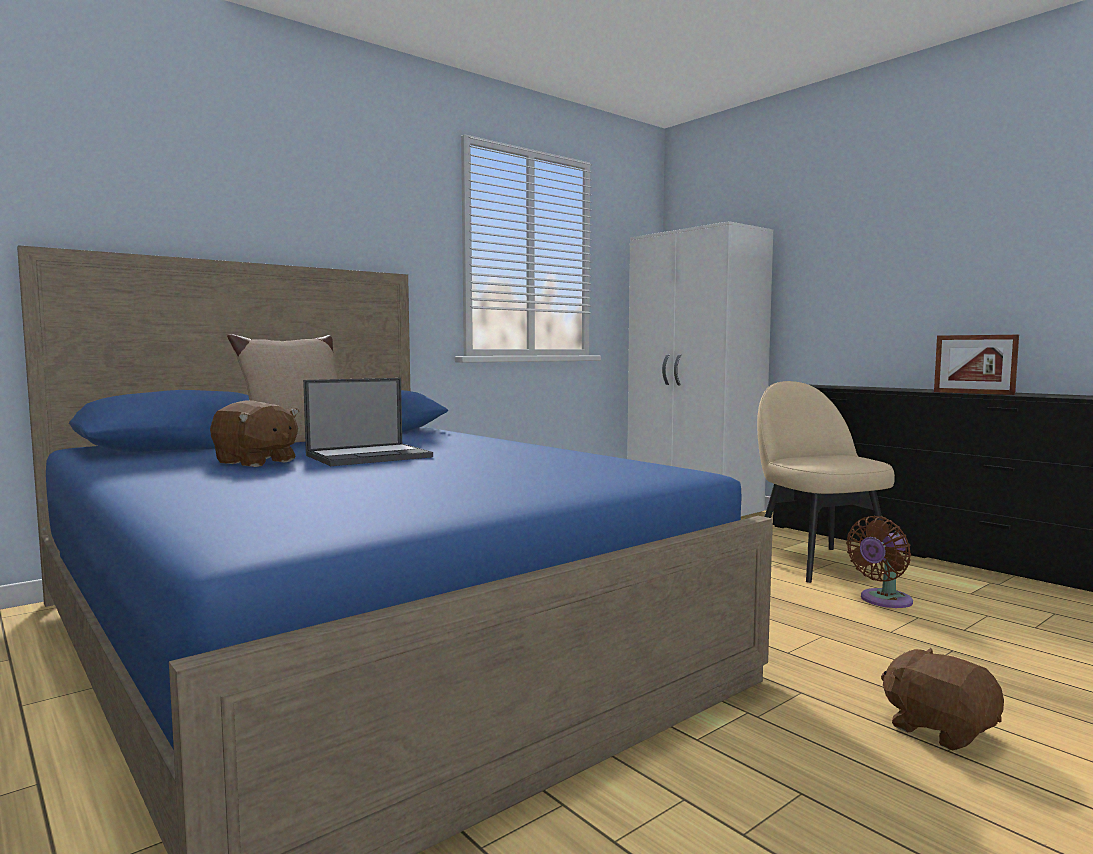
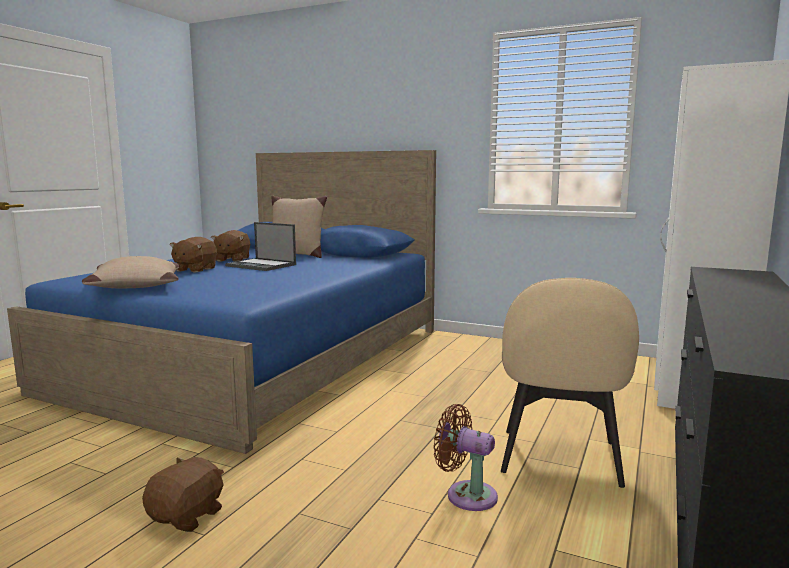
camera: 65 degrees right, 5 degrees up
(329, 477) = (194, 269): none -> brown plush toy
(458, 501) = (137, 286): none -> beige pillow
(817, 563) = (559, 459): beige chair -> beige chair turned 150 degrees clockwise
(973, 393) = (721, 314): picture frame -> none

